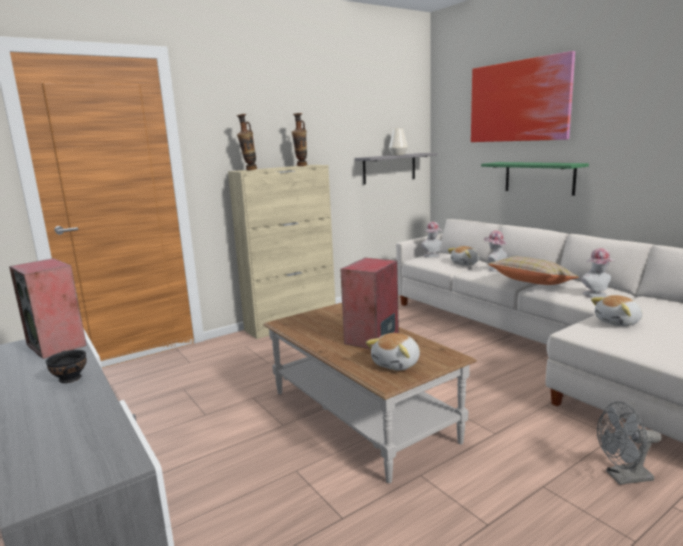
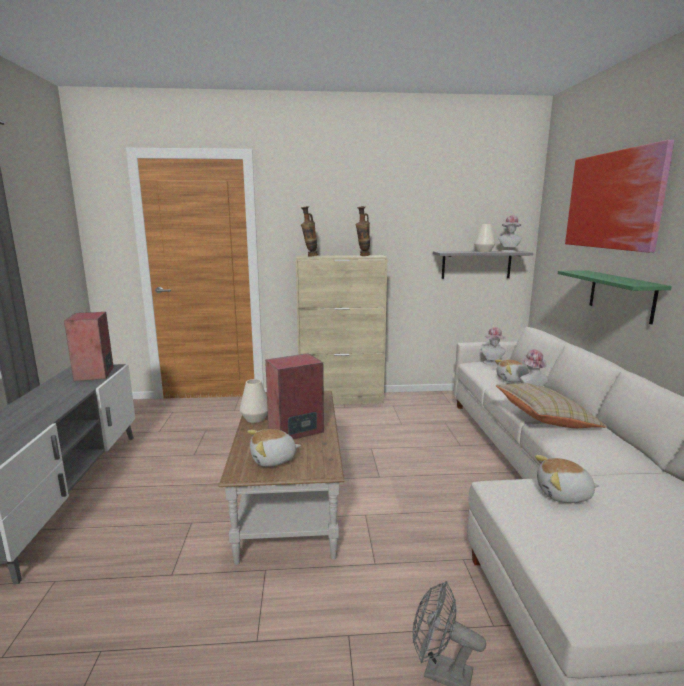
camera: 30 degrees right, 0 degrees up
(71, 378) = (61, 399): black bowl -> none
(316, 340) = (255, 418): none -> white vase
(596, 295) = (598, 454): hat -> hat (509, 251)

